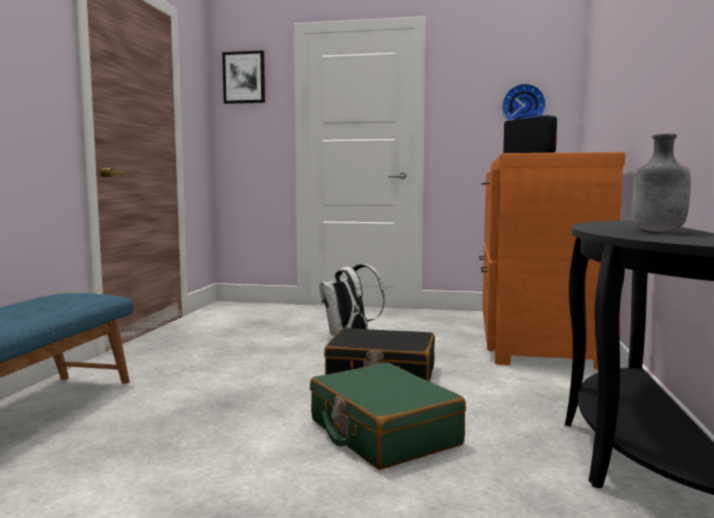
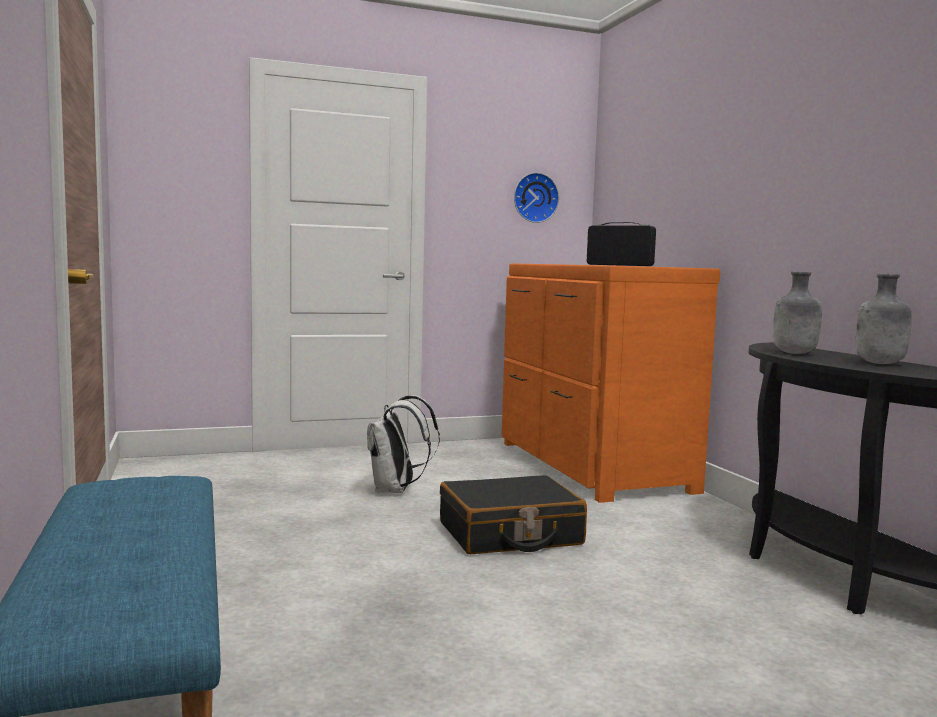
camera: 30 degrees left, 0 degrees up
(244, 77) = (169, 125): picture -> none
(383, 433) = (619, 603): green suitcase -> none
(606, 225) = (794, 353): none -> grey bottle

